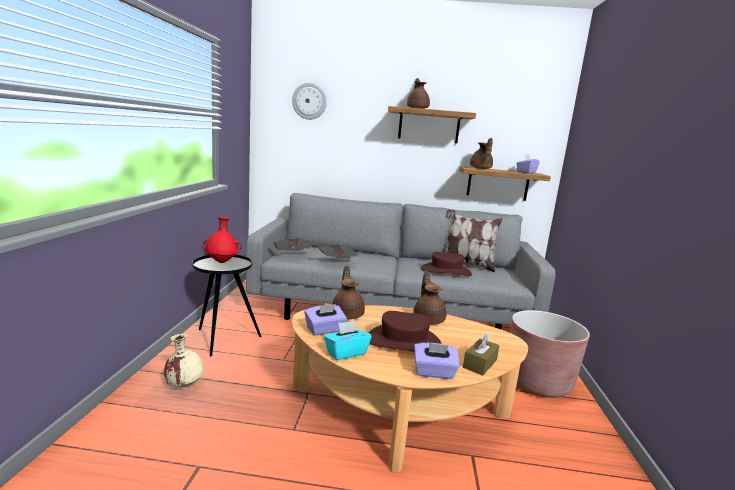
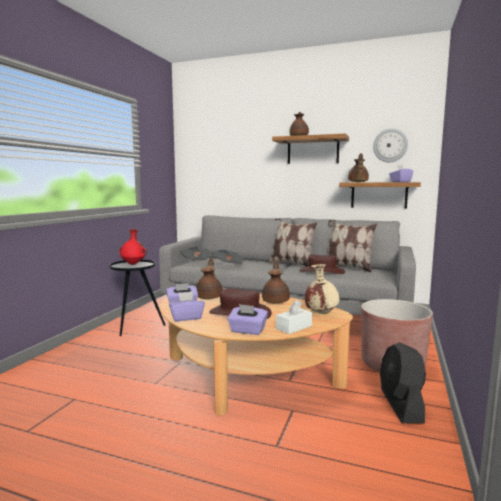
camera: 15 degrees right, 5 degrees down
(184, 385) = (92, 352): beige vase -> beige vase (321, 314)
(309, 101) = (217, 141): wall clock -> wall clock (390, 145)
(346, 353) = (186, 317): turquoise tissue box -> purple tissue box
(401, 258) = (291, 264): none -> pillow
(480, 364) = (294, 327): brown tissue box -> white tissue box
(573, 437) = (401, 405): none -> black fan

